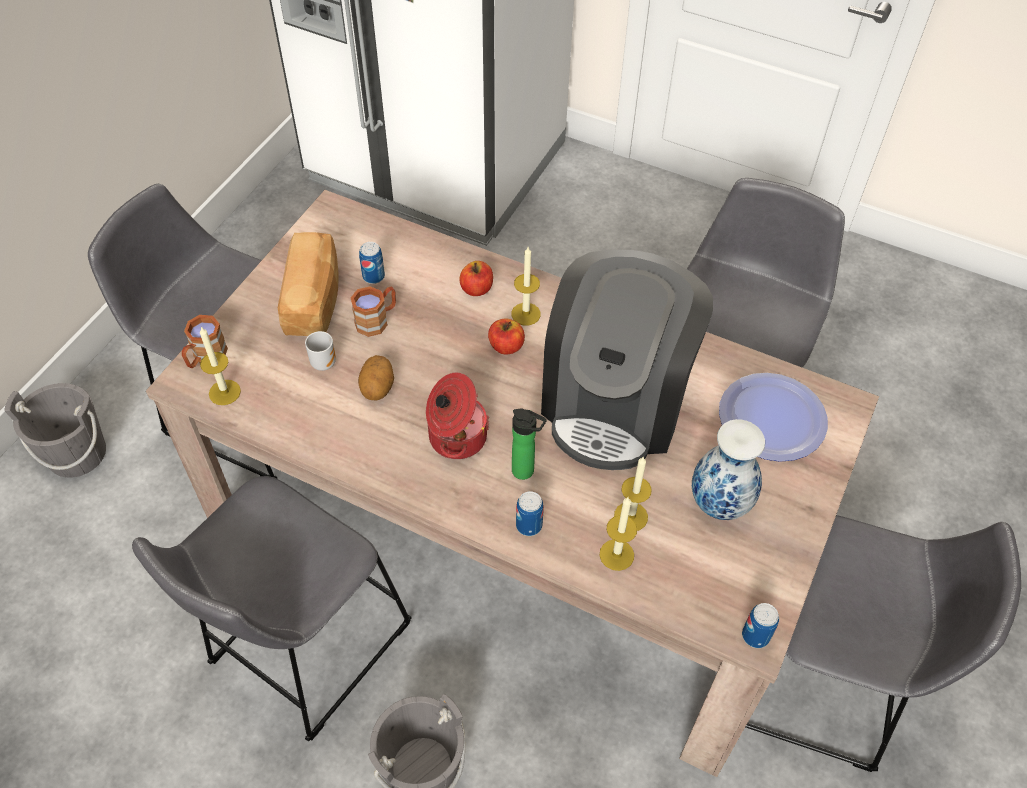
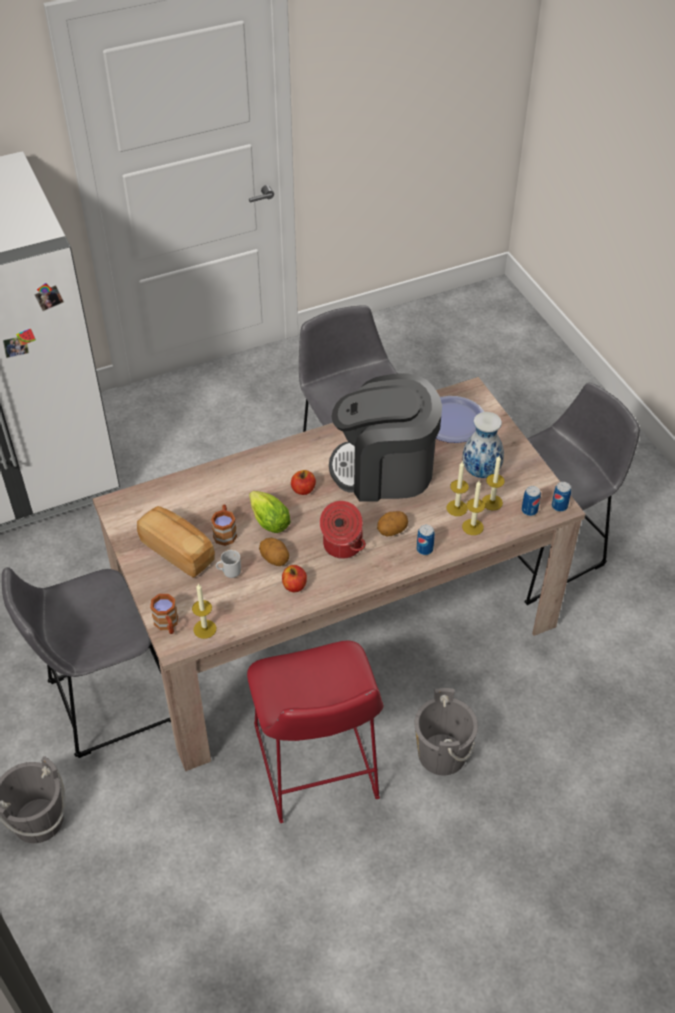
camera: 50 degrees left, 5 degrees down
(303, 650) = (316, 769): grey stool -> red stool
(373, 276) = (190, 515): can -> can (529, 510)
(429, 344) = (267, 520): none -> lettuce
(477, 289) = (250, 477): apple -> apple (294, 585)
(526, 314) = (290, 468): candle -> candle (492, 502)
(526, 472) = (392, 531): bottle -> potato
(616, 402) = (385, 470): coffee machine -> coffee machine turned 120 degrees clockwise

